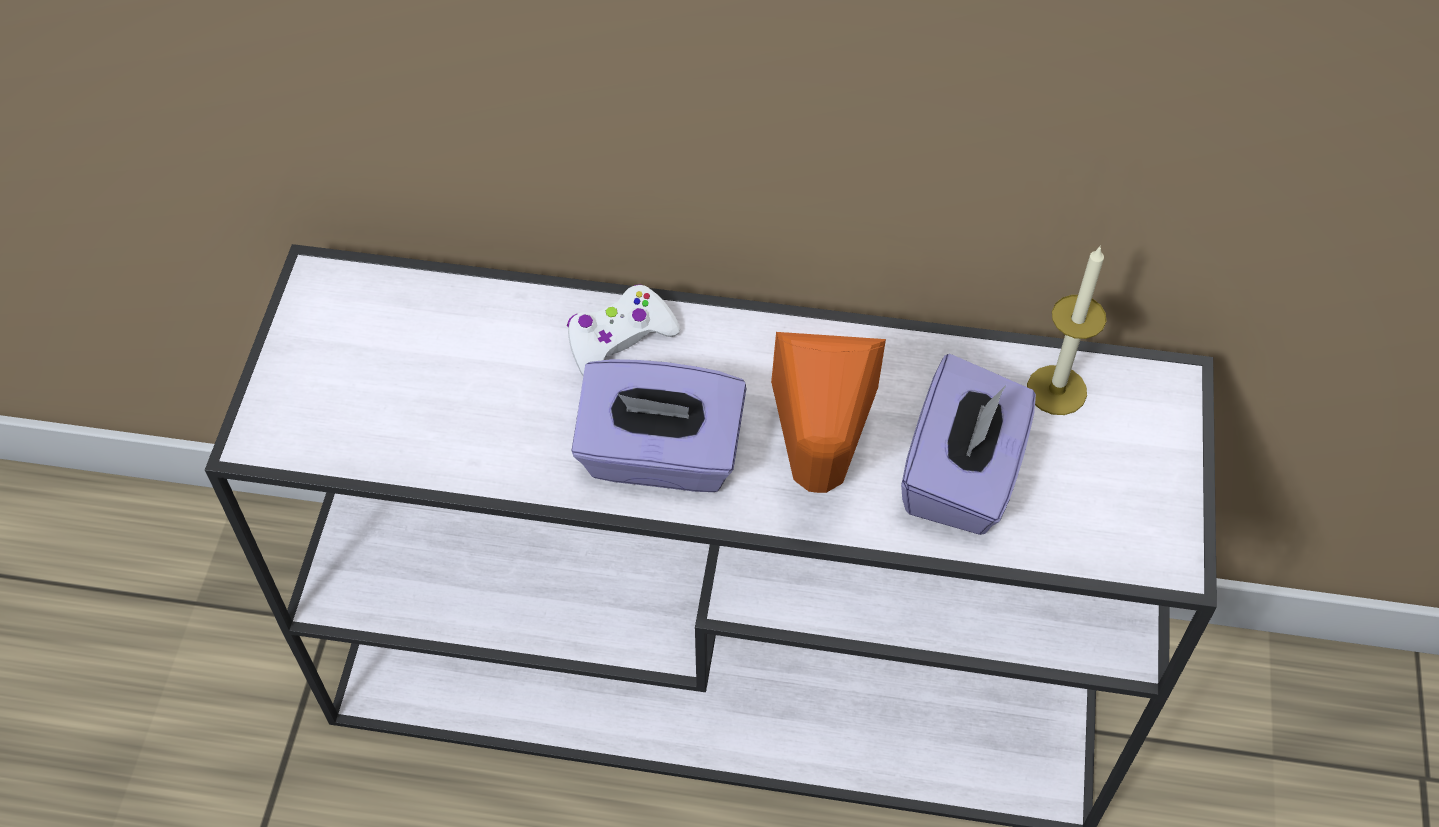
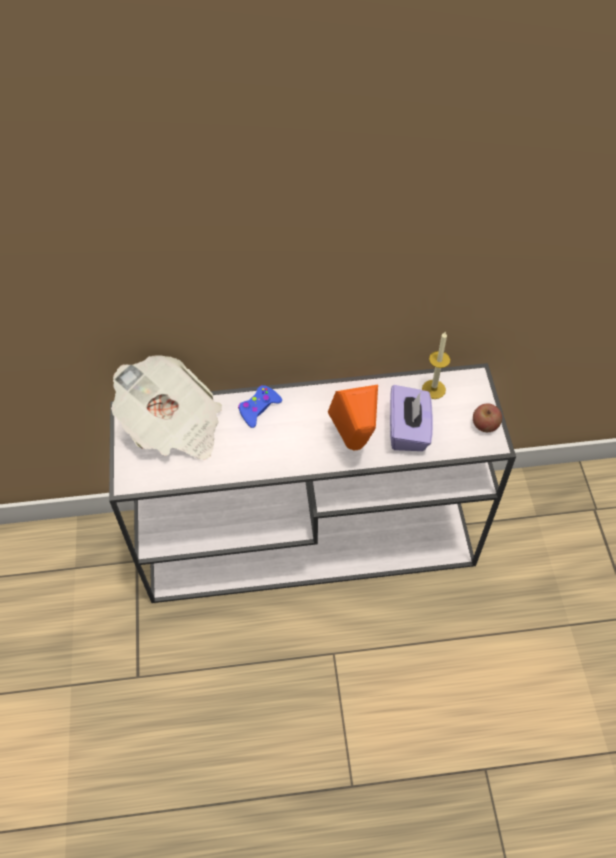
camera: 15 degrees left, 0 degrees up
(410, 332) = (173, 426): none -> newspaper
(619, 339) = (258, 409): white game controller -> blue game controller
(660, 457) = (291, 451): purple tissue box -> none
(1160, 508) = (485, 425): none -> apple

